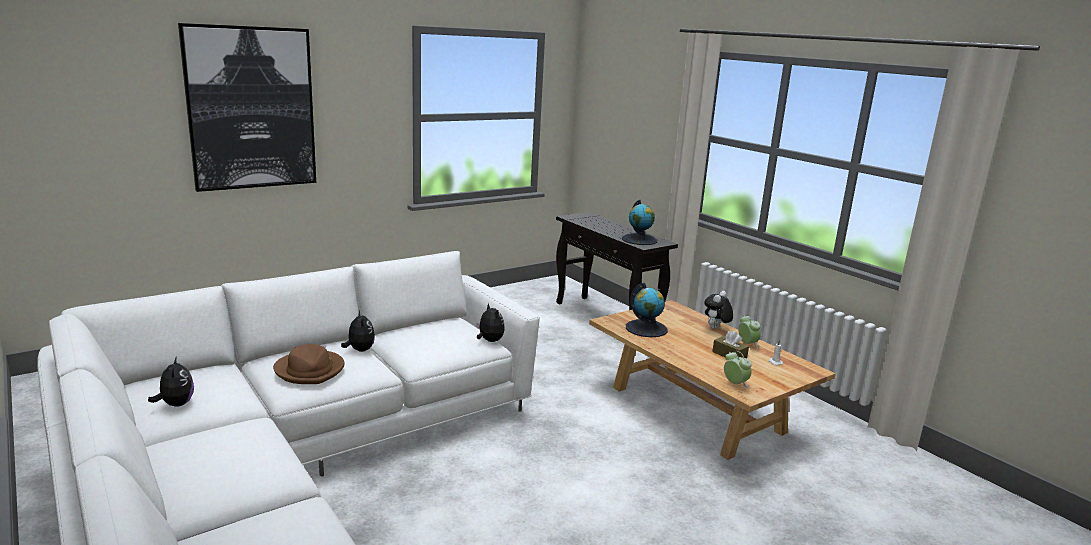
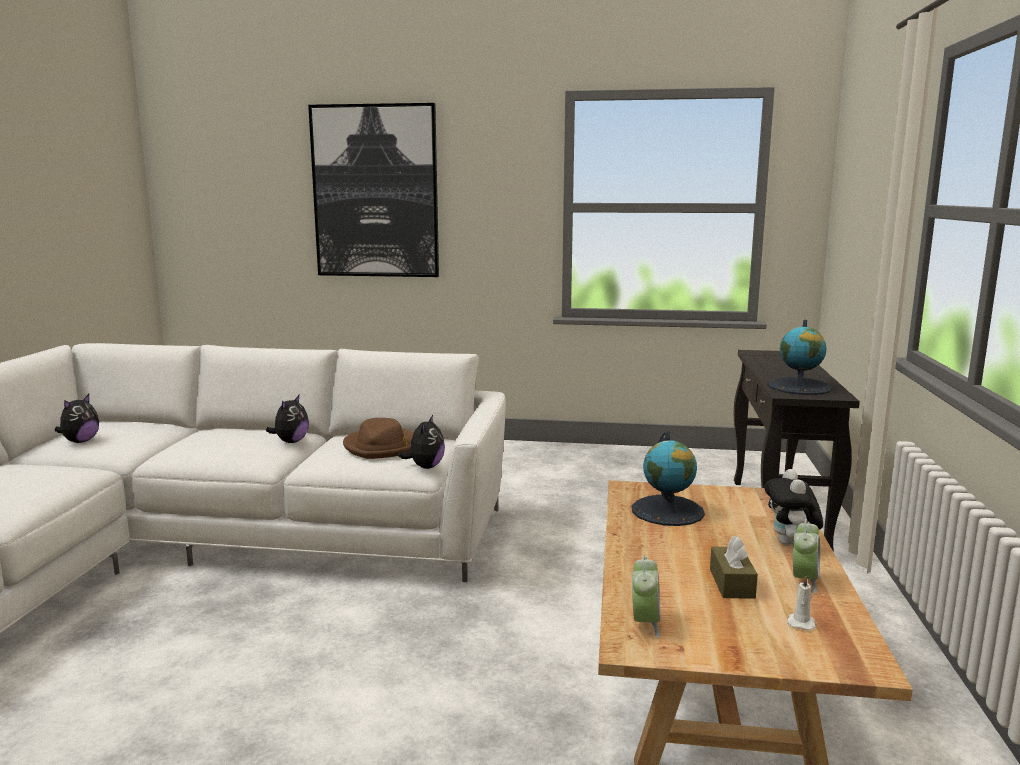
camera: 45 degrees right, 5 degrees down
(310, 370) = (212, 444): brown hat -> brown hat (382, 447)
(715, 329) = (790, 544): plush toy -> plush toy turned 75 degrees counterclockwise

